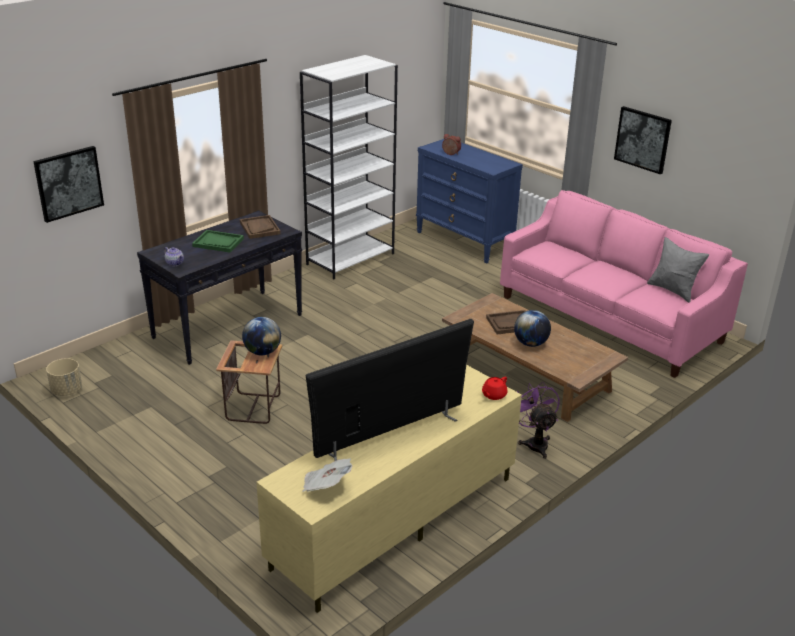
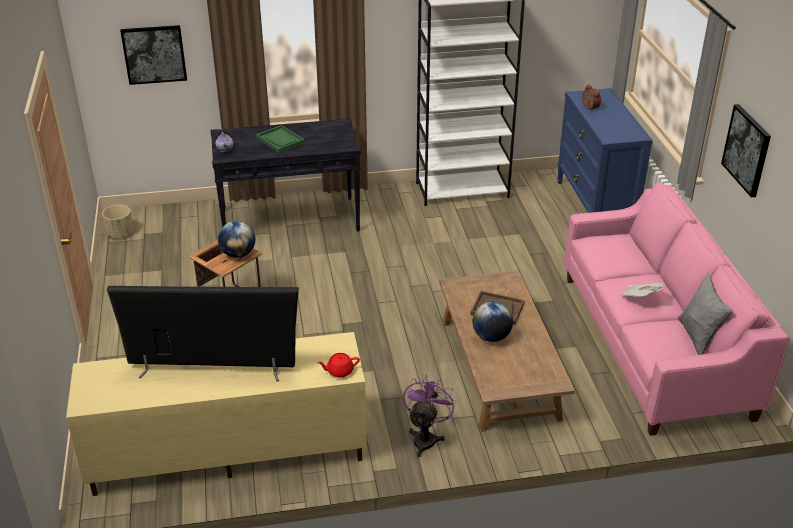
camera: 35 degrees right, 5 degrees up
(259, 228) = (329, 136): brown tray -> none
(326, 485) = (113, 390): newspaper -> newspaper (640, 297)

